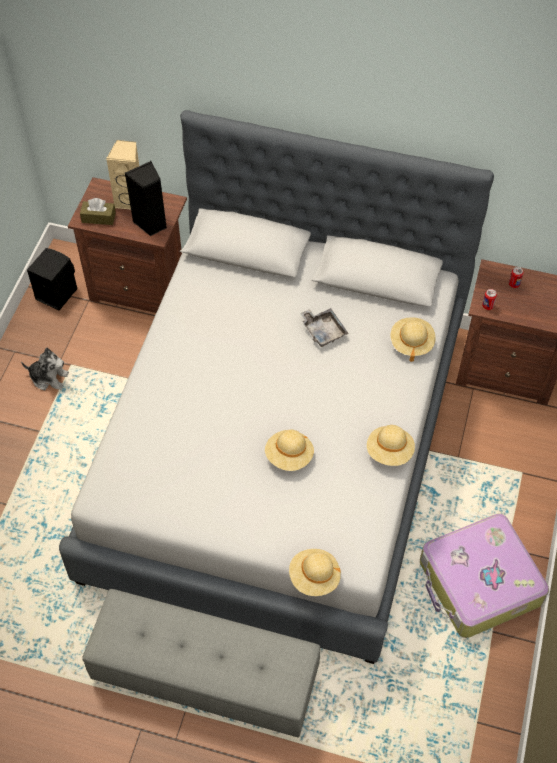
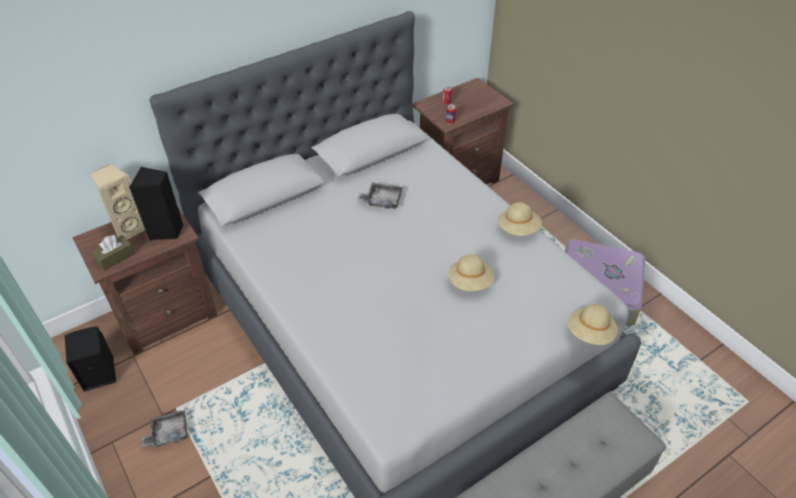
camera: 50 degrees left, 10 degrees down
(49, 378) = (168, 433): plush toy -> grey tray
(411, 343) = (441, 167): beige hat -> none

